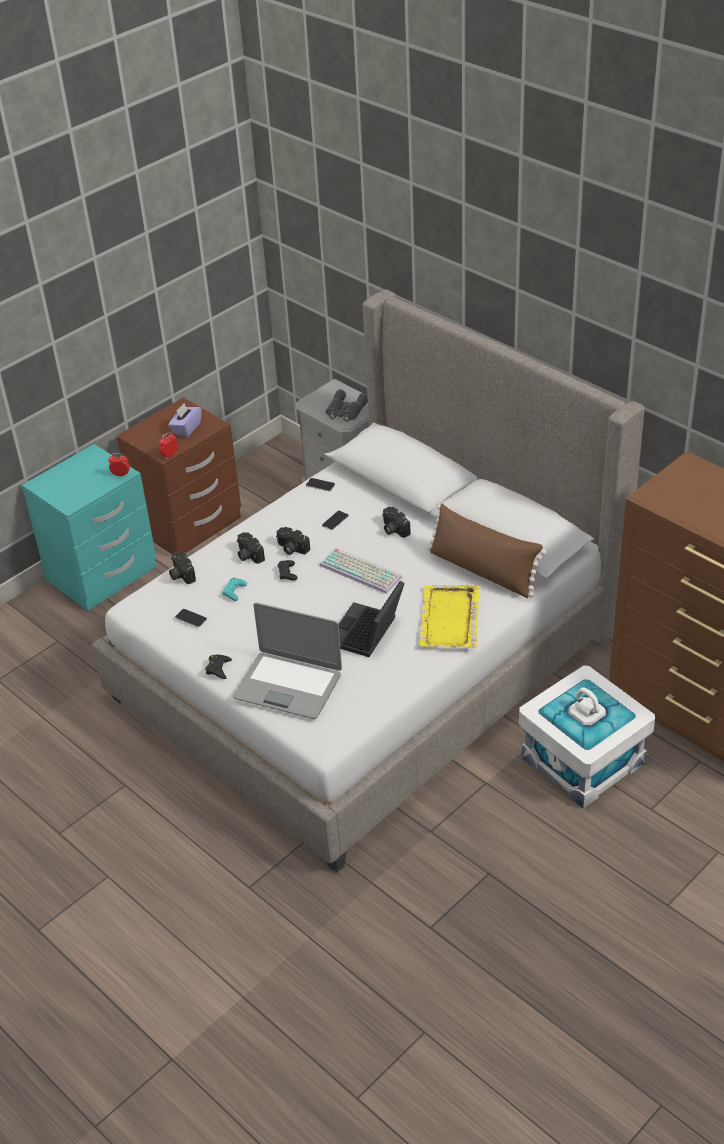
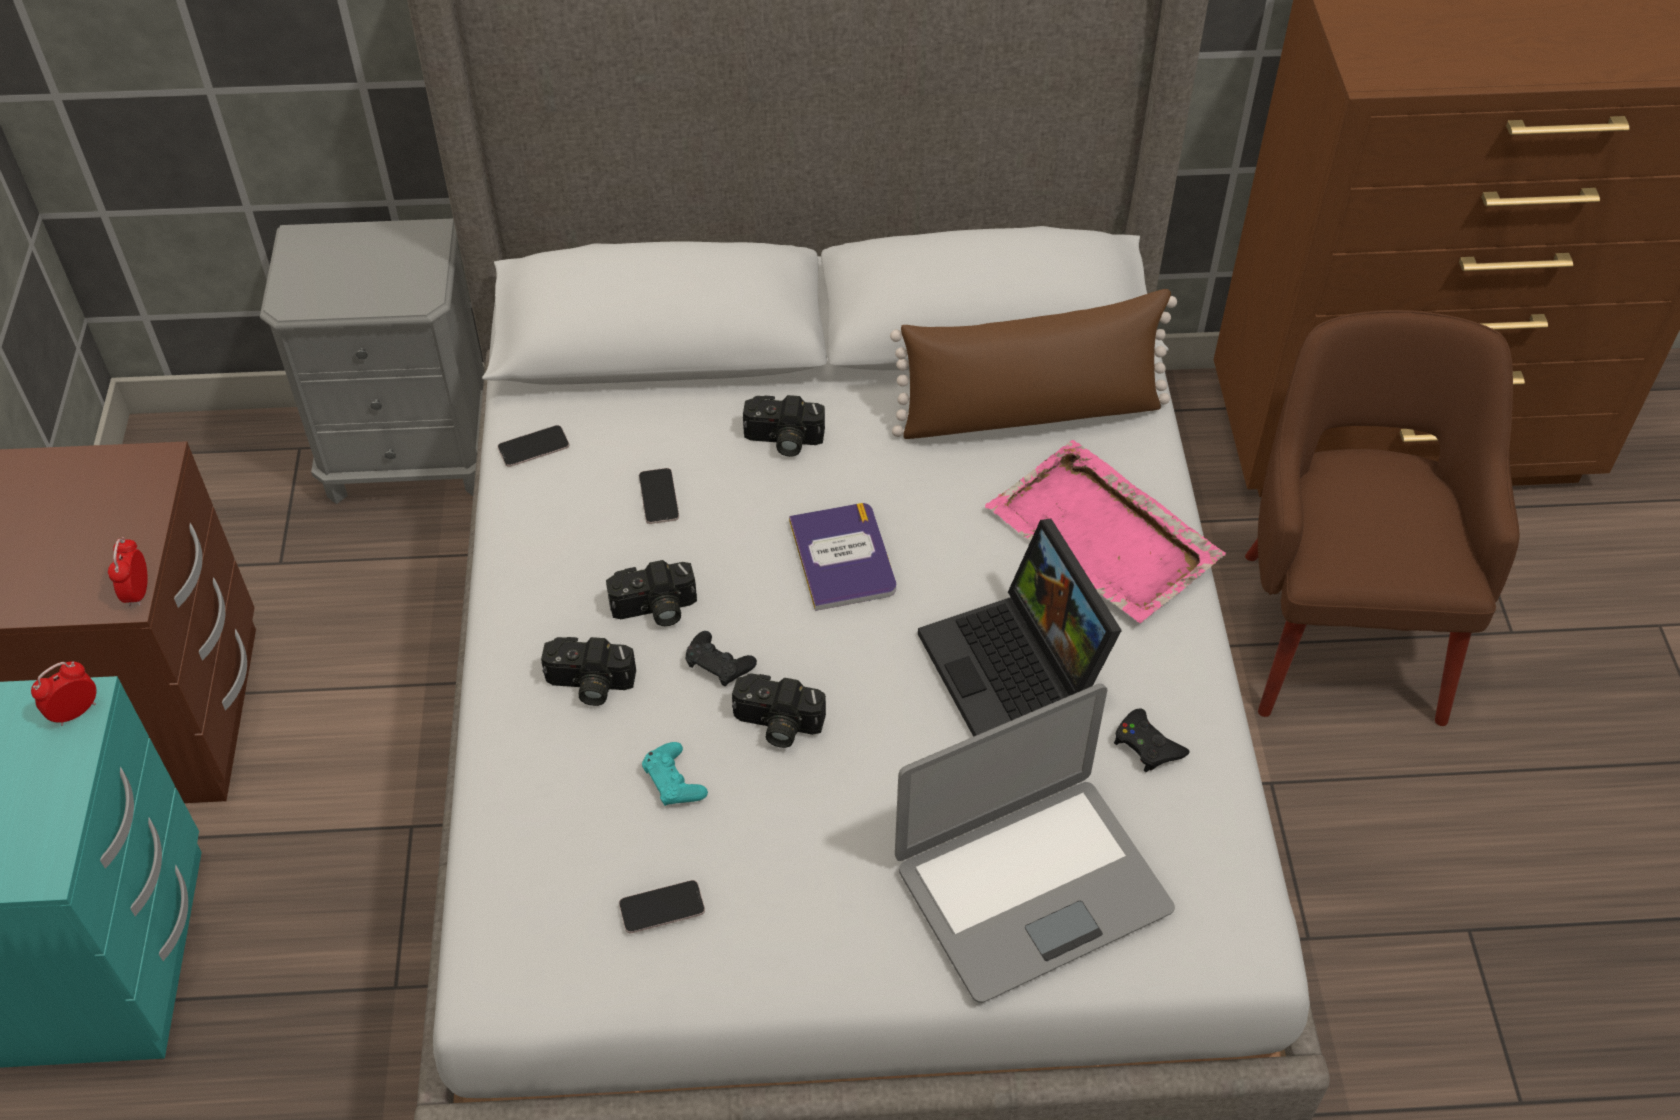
camera: 50 degrees left, 10 degrees up
(180, 574) = (509, 831): camera -> camera (776, 725)
(186, 429) = (98, 511): purple tissue box -> none
(218, 668) = (858, 967): black game controller -> black game controller (1147, 745)
(345, 411) = (390, 273): grey binoculars -> none
(362, 571) = (843, 557): keyboard -> book
(449, 619) = (1104, 537): yellow tray -> pink tray
(583, 760) = (1341, 631): white storage box -> brown armchair

